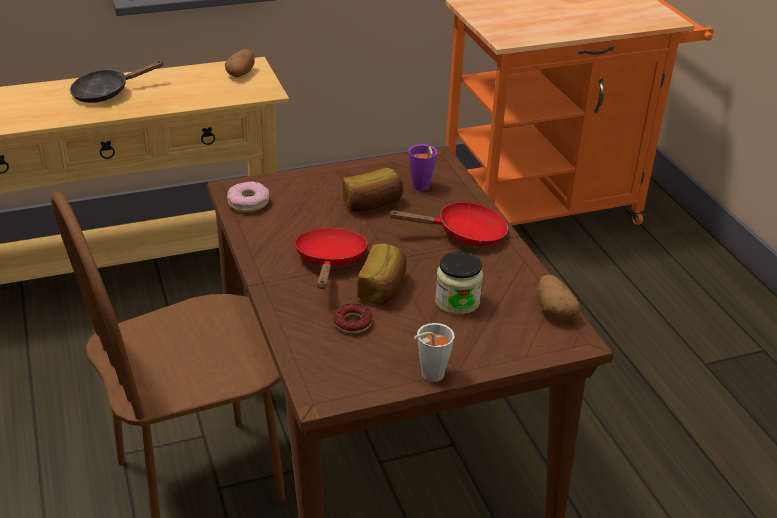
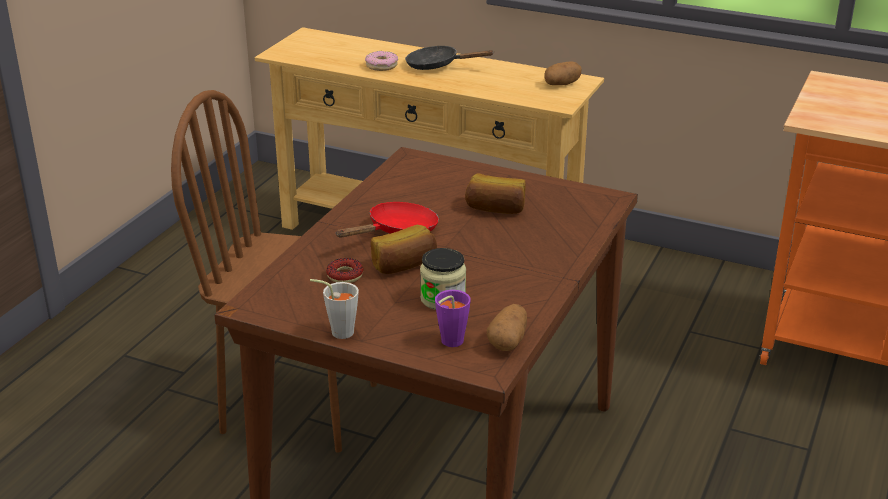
camera: 45 degrees right, 5 degrees down
(248, 202) = (406, 170): donut -> donut (381, 66)
(421, 188) = (555, 214): purple cup -> purple cup (449, 343)
(463, 233) = (532, 258): red frying pan -> none

